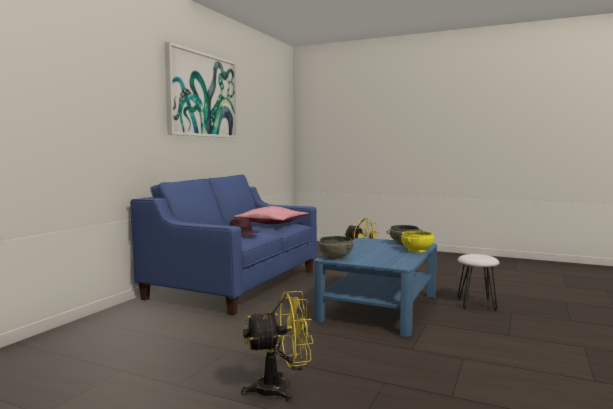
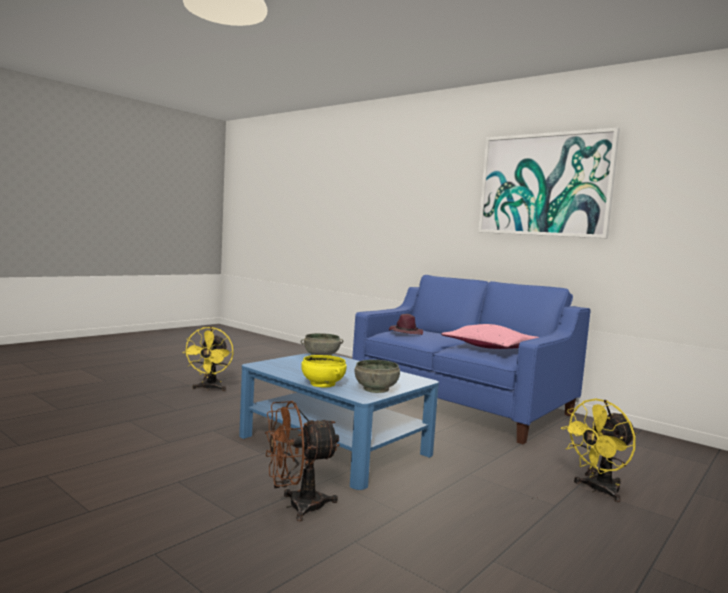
camera: 105 degrees right, 0 degrees up
(476, 304) = (296, 506): white stool -> brown fan

